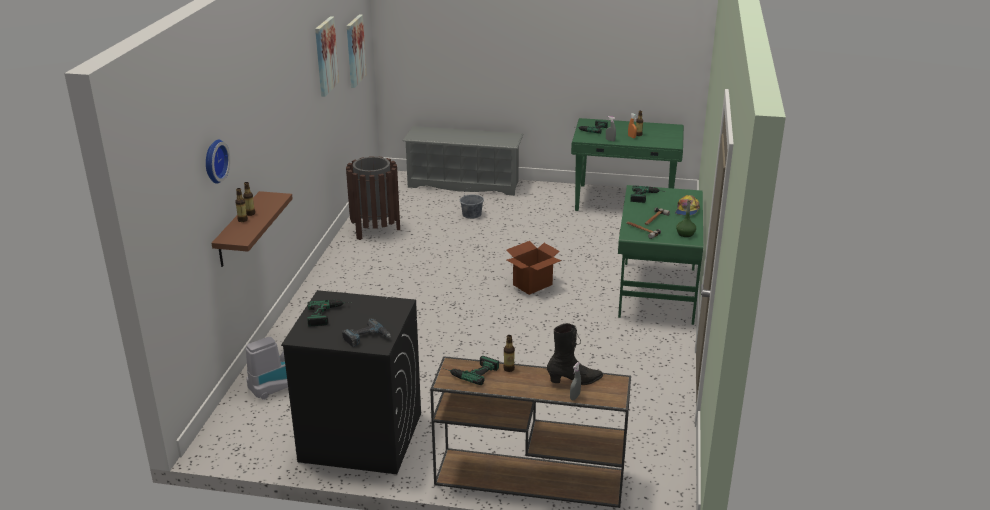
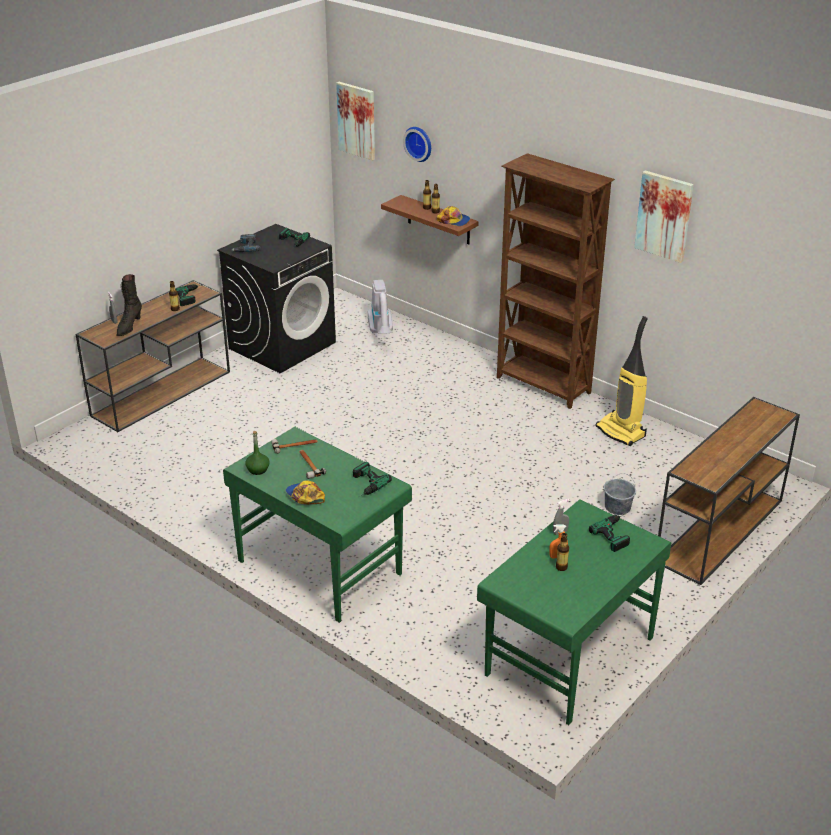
camera: 120 degrees right, 5 degrees up
(267, 200) = (454, 220): none -> cap
(331, 272) = (543, 386): none -> brown bookcase
(355, 51) = (763, 273): picture -> picture (357, 120)
(375, 230) = (621, 432): brown trash can -> vacuum cleaner
(464, 184) = (719, 532): grey shoe rack -> brown console table
(532, 285) = (414, 490): cardboard box -> none

